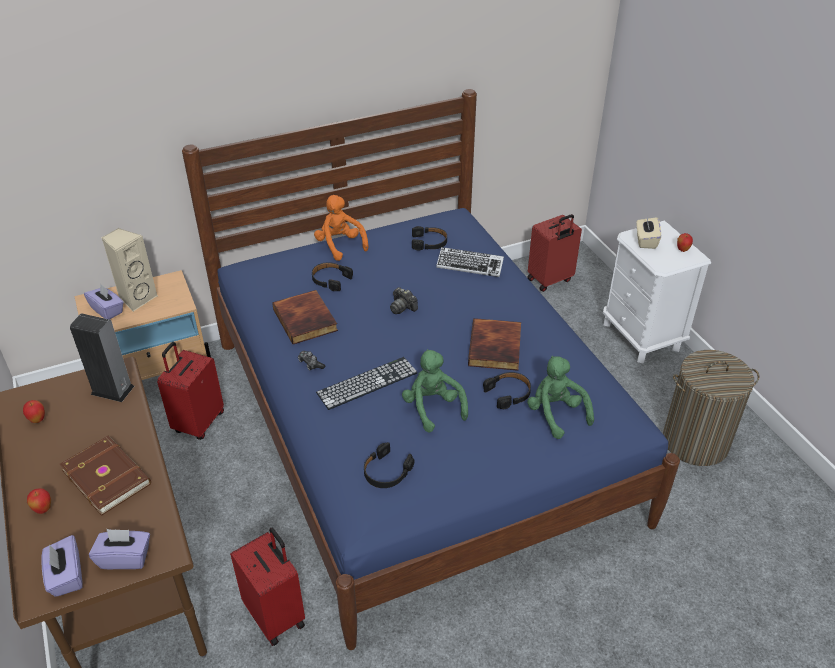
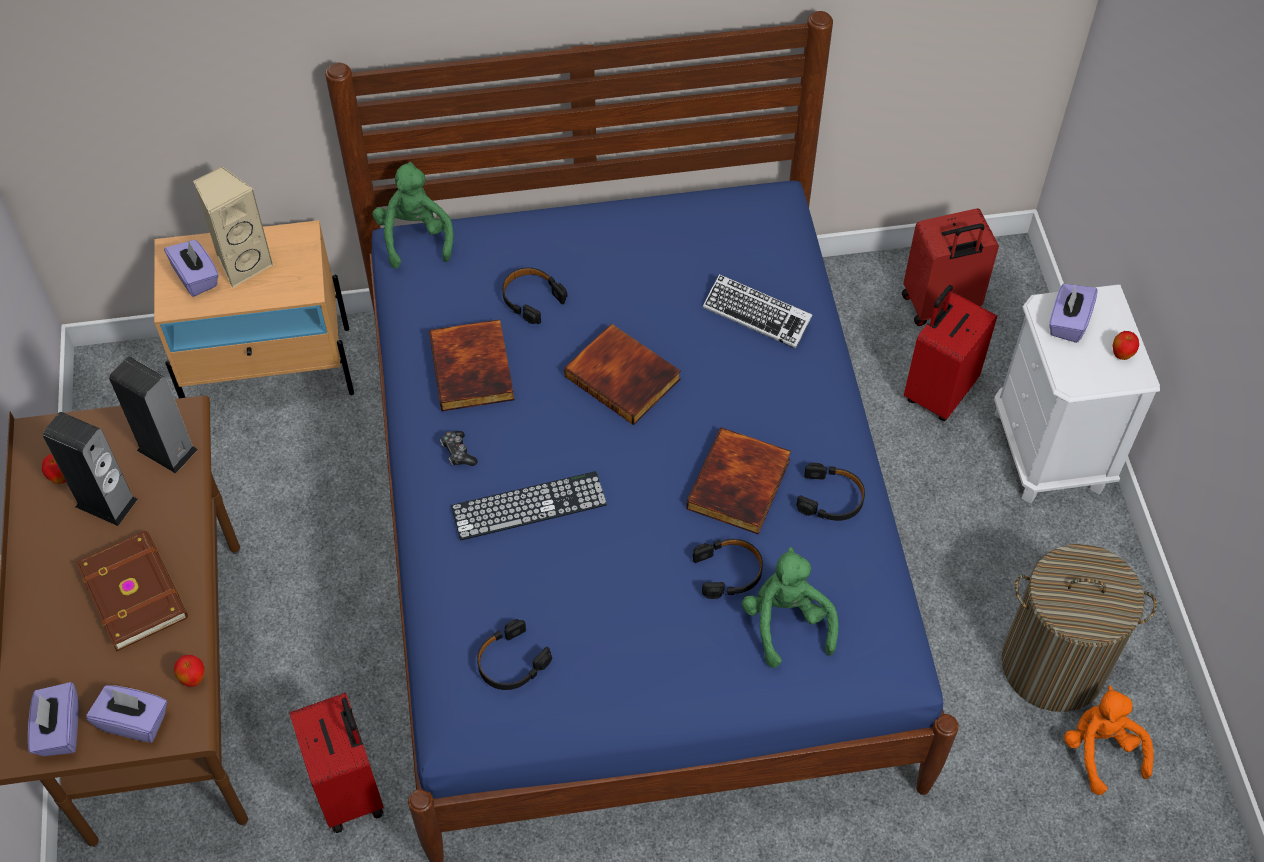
camera: 15 degrees right, 15 degrees up
(43, 509) = (47, 624): apple -> apple (193, 679)
(74, 428) = (106, 503): none -> speaker
(198, 422) = (312, 456): red suitcase -> red suitcase (938, 391)
(340, 245) = (567, 229): orange plush toy -> orange plush toy (1101, 750)
(402, 307) = (624, 377): camera -> book
(429, 242) = (708, 254): black headphones -> black headphones (831, 498)
(433, 407) = (610, 571): green plush toy -> green plush toy (415, 237)
(645, 241) = (1067, 322): beige tissue box -> purple tissue box

